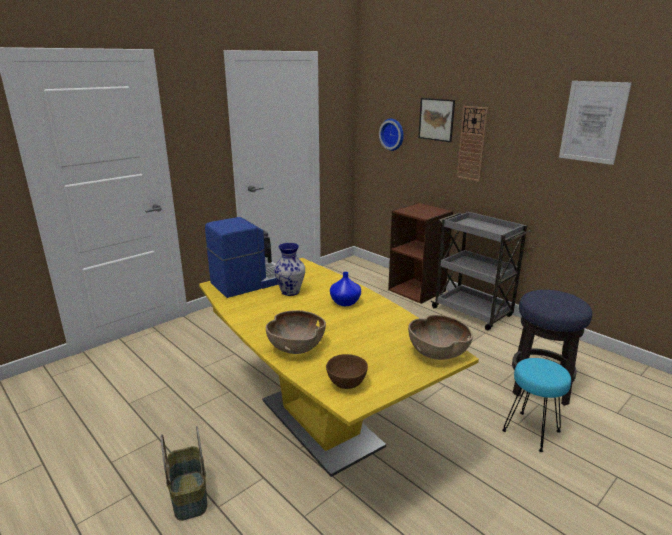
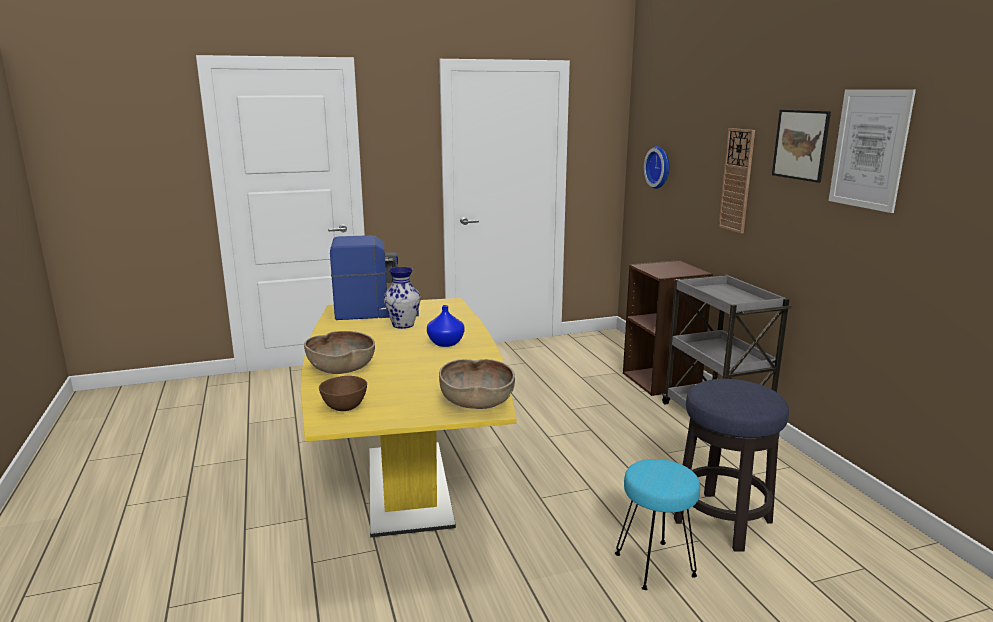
camera: 25 degrees right, 5 degrees down
(188, 495) = (229, 511): basket -> none
(436, 119) = (702, 147): picture -> picture (801, 145)

